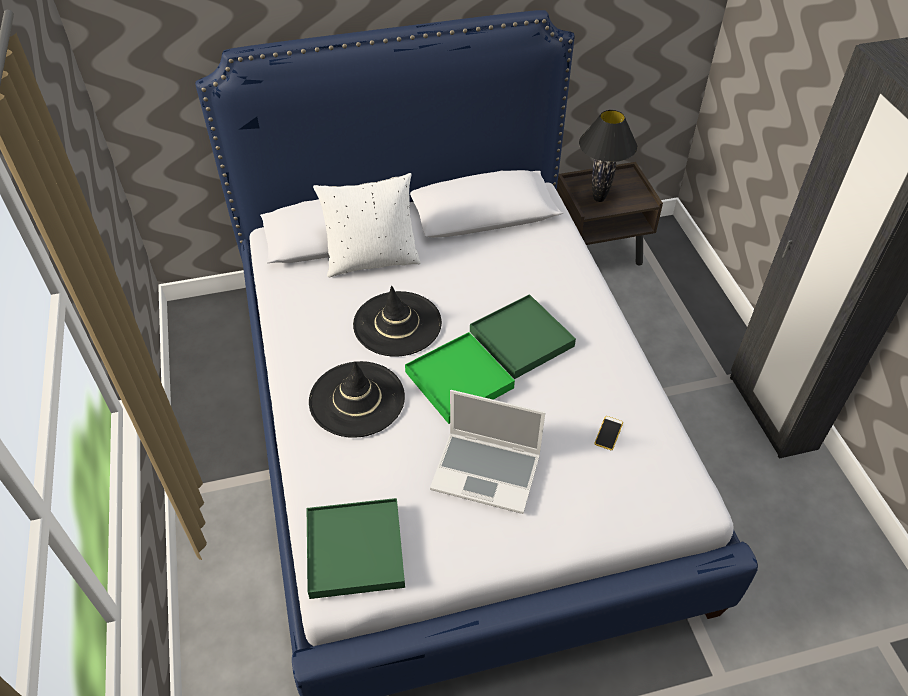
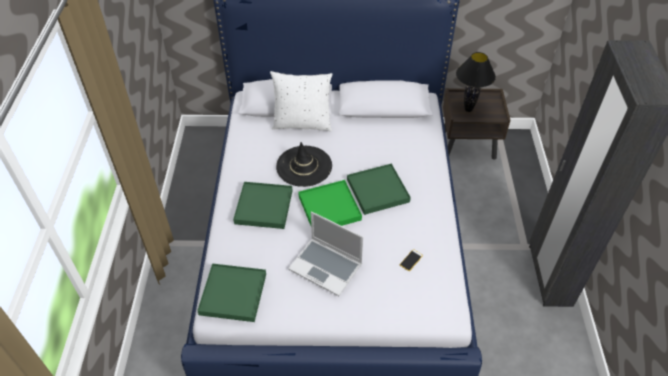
camera: 15 degrees right, 0 degrees up
(357, 399) = (264, 207): black hat -> green tray

